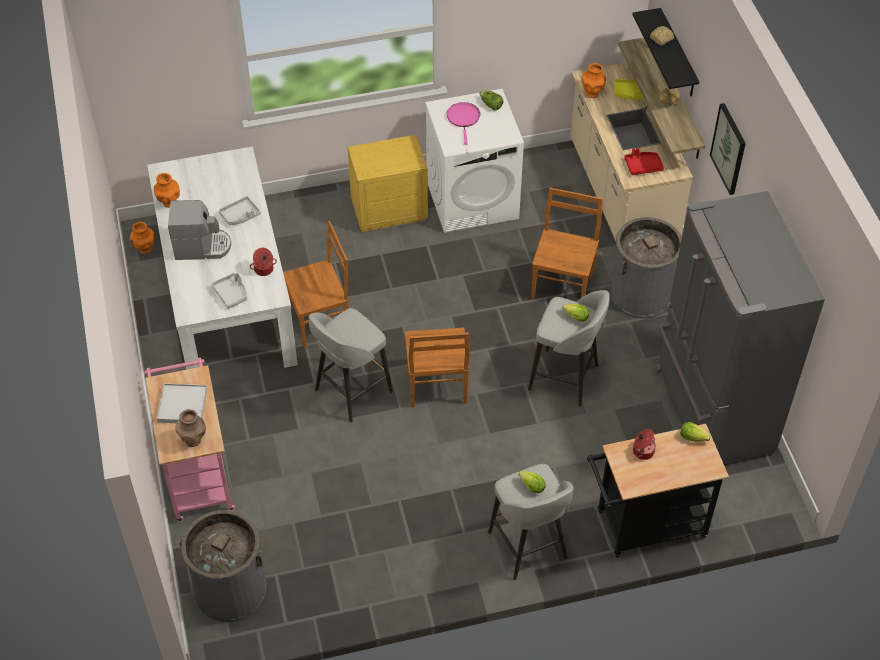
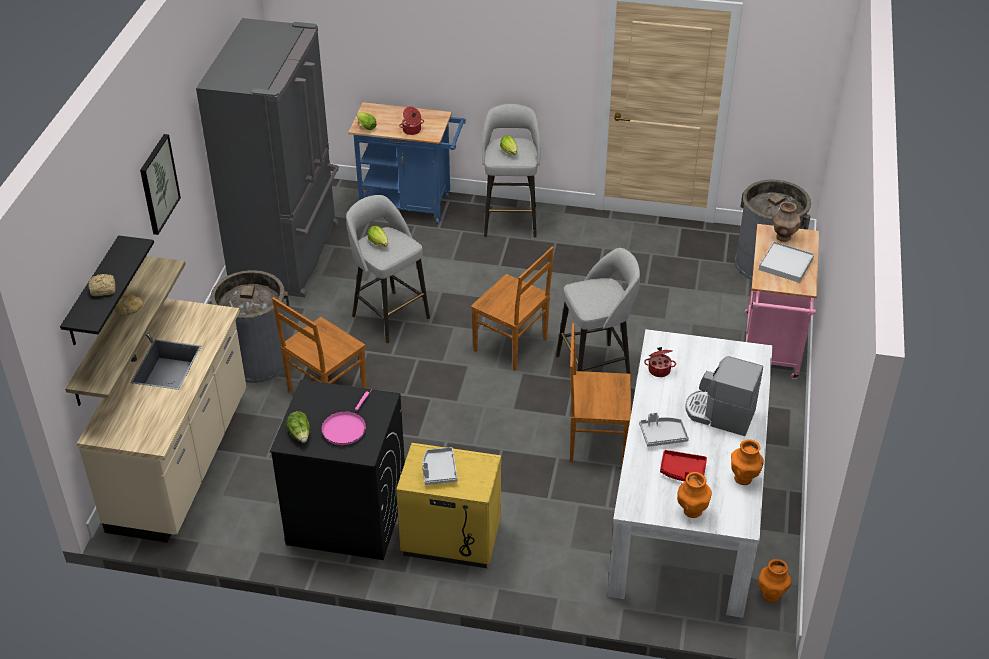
camera: 155 degrees left, 10 degrees down
(231, 294) = (703, 357): grey tray -> grey tray (439, 471)
(437, 387) = (512, 346): brown chair -> brown chair turned 105 degrees clockwise
(473, 199) = (346, 516): white washing machine -> black washing machine
(592, 93) = (168, 419): orange vase -> orange vase (692, 511)
(630, 93) = (126, 404): yellow tray -> none
(643, 166) = (197, 323): red tray -> red tray (683, 471)
(644, 526) = (411, 205): black cart -> blue cart

